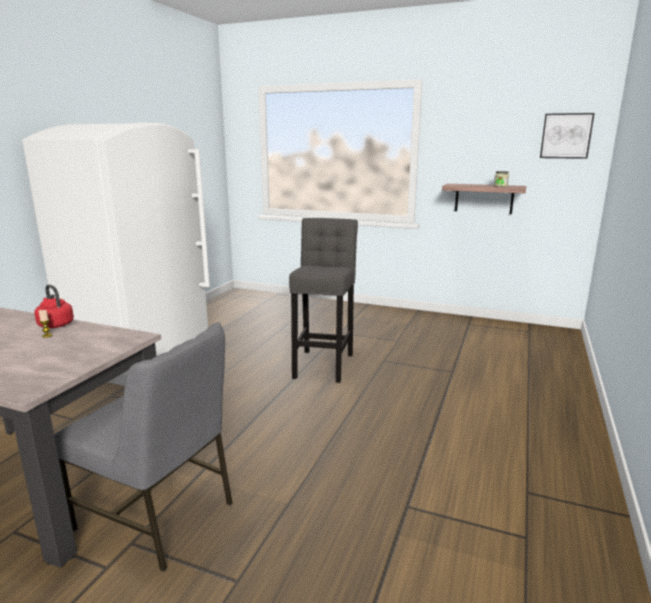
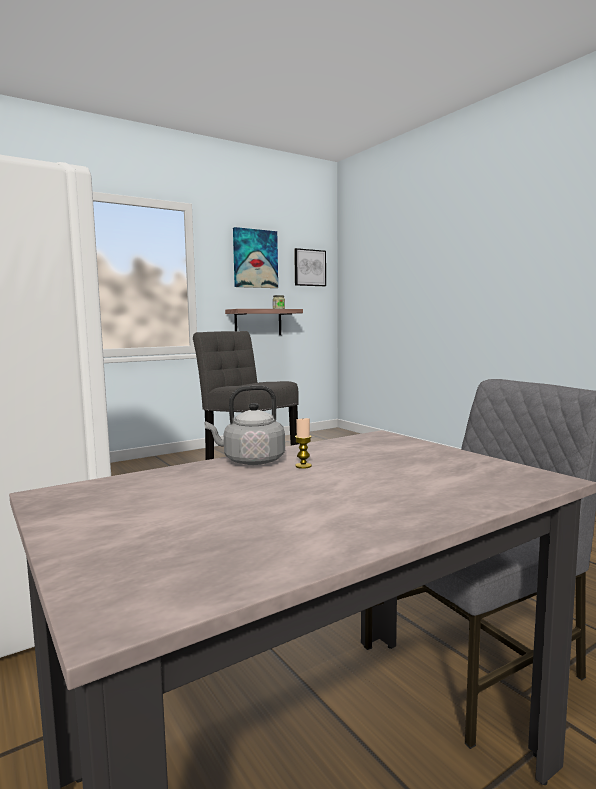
camera: 55 degrees left, 10 degrees down
(55, 324) = (250, 461): red kettle -> grey kettle
(488, 129) = (255, 259): none -> picture

